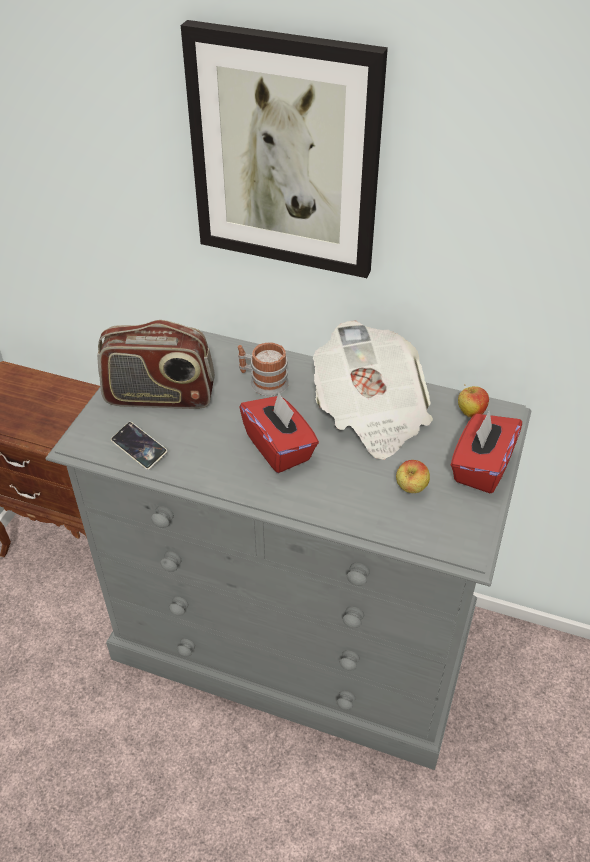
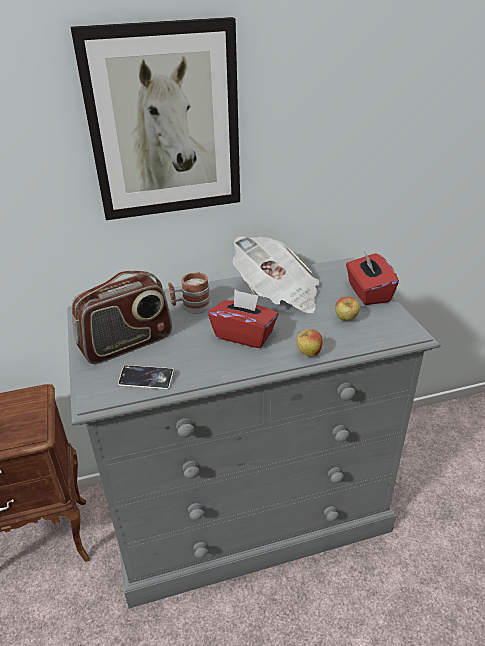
camera: 35 degrees left, 10 degrees down
(470, 413) = (331, 271): apple -> apple (308, 353)

